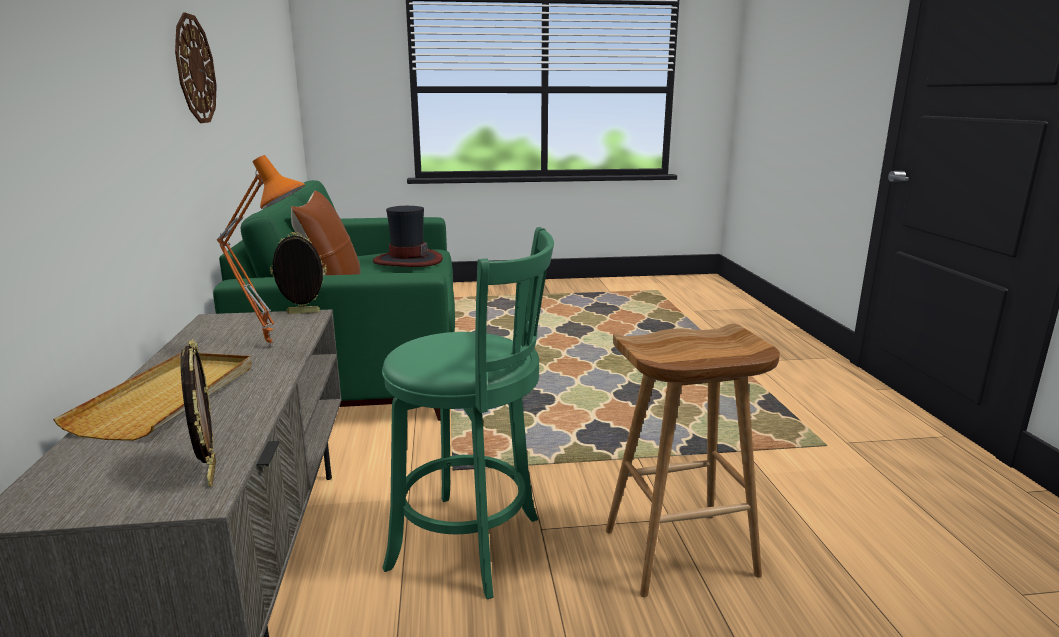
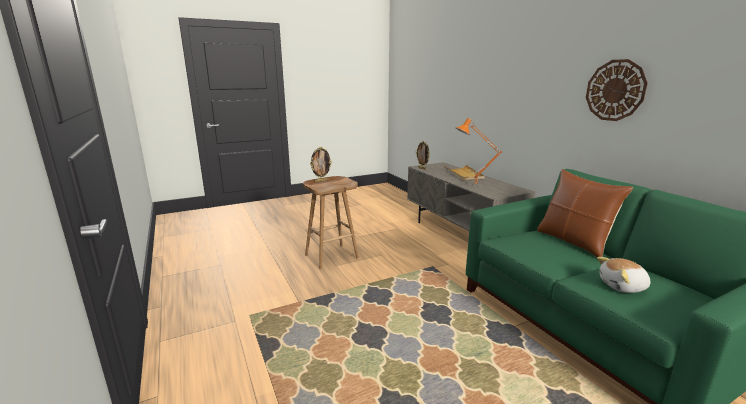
camera: 160 degrees right, 0 degrees up
(303, 313) = (499, 196): picture frame -> picture frame (321, 181)
(407, 260) = (623, 286): hat -> plush toy
(473, 545) = (399, 247): green stool -> none

